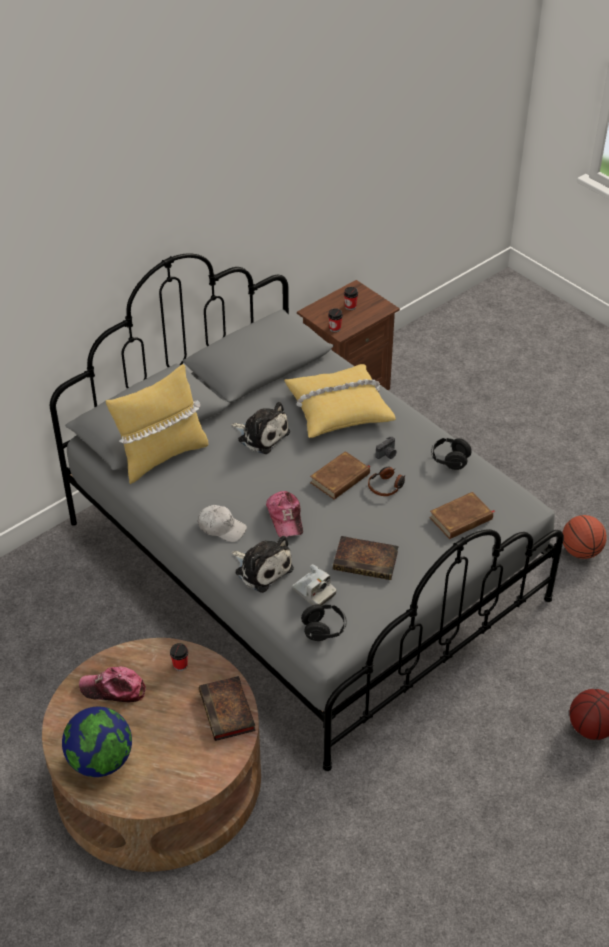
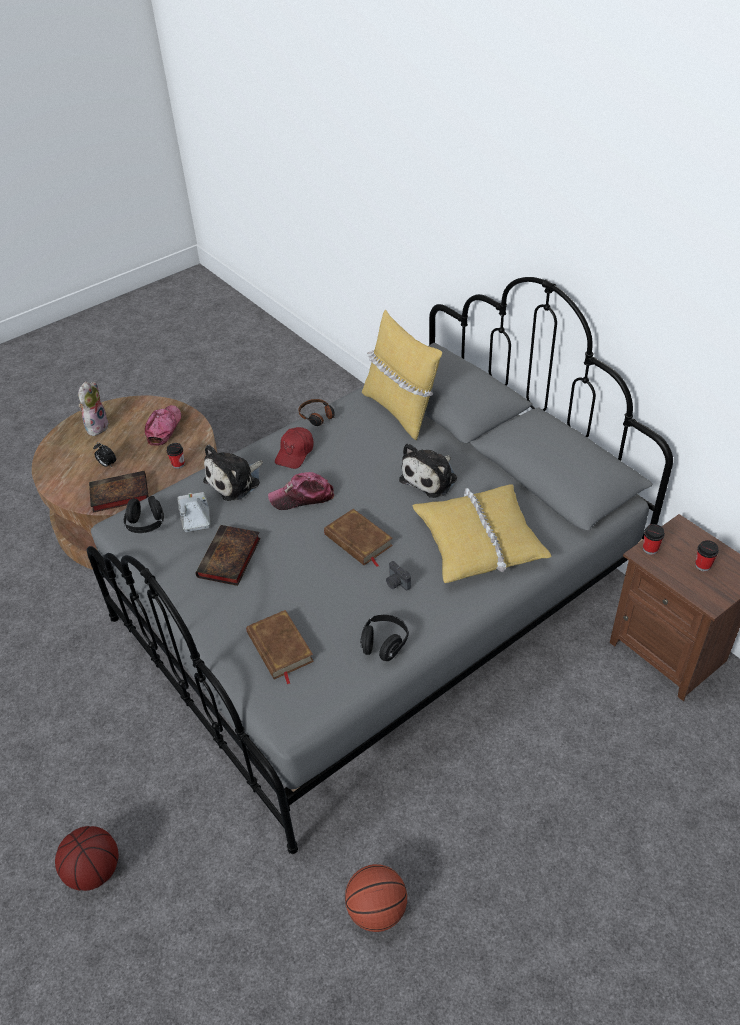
camera: 95 degrees right, 0 degrees up
(100, 761) = (96, 426): globe -> plush toy
(175, 734) = (107, 464): none -> alarm clock
(221, 528) = (295, 453): white cap -> red cap
(314, 592) = (196, 518): camera -> camera turned 120 degrees clockwise
(386, 486) = (342, 580): headphones -> headphones (317, 416)

